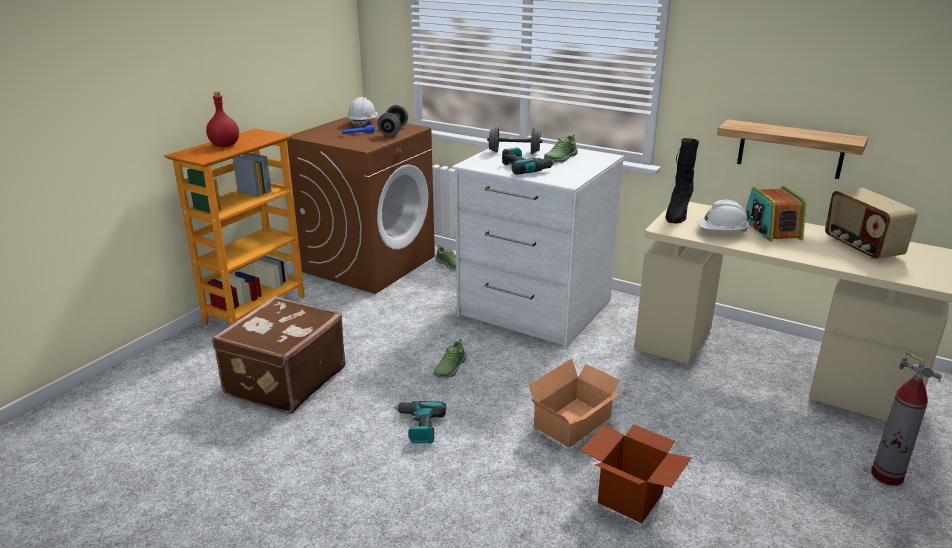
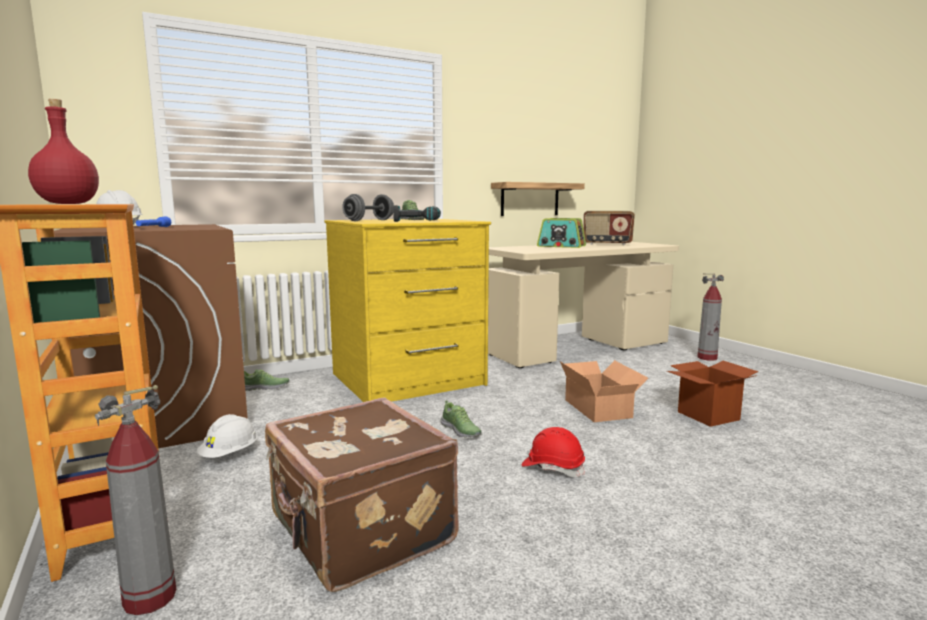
camera: 60 degrees left, 15 degrees down
(202, 351) = (149, 598): none -> fire extinguisher
(393, 131) = (190, 225): grey dumbbell -> none
(419, 427) = (553, 468): power drill -> red hard hat
(533, 309) = (408, 380): white dresser -> yellow dresser
(677, 214) = (508, 249): black boot -> none
(721, 233) = (554, 249): white hard hat -> white hard hat (229, 455)

